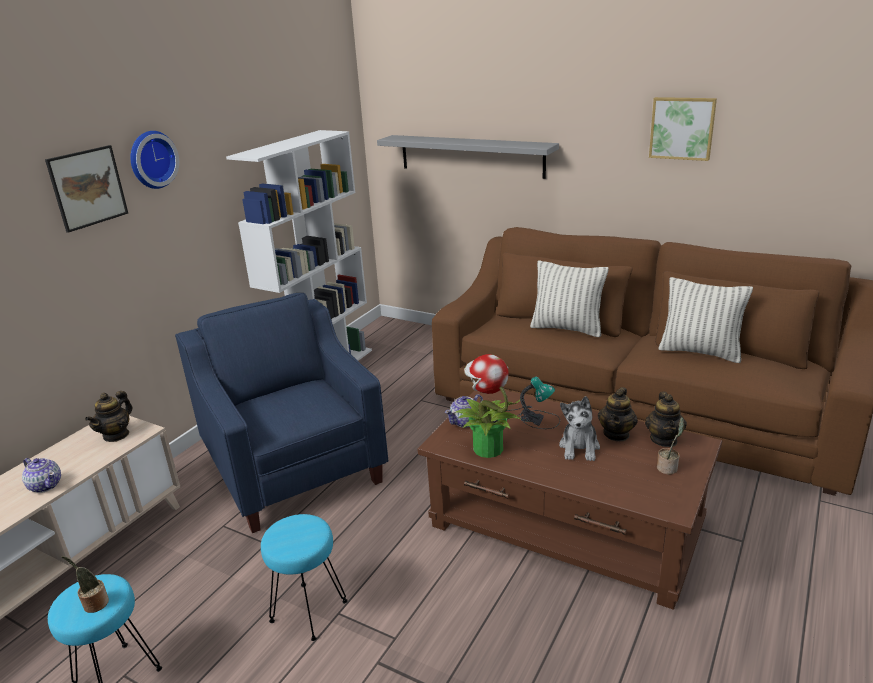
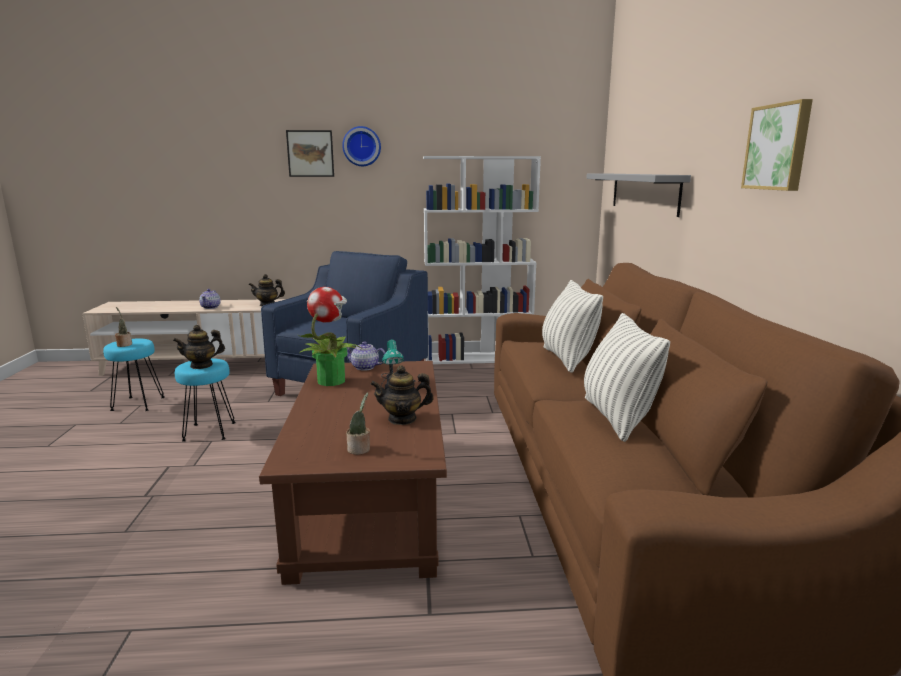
camera: 55 degrees right, 10 degrees down
(579, 447) = (363, 409): plush toy -> none
(664, 439) = (413, 440): teapot -> teapot (201, 365)

